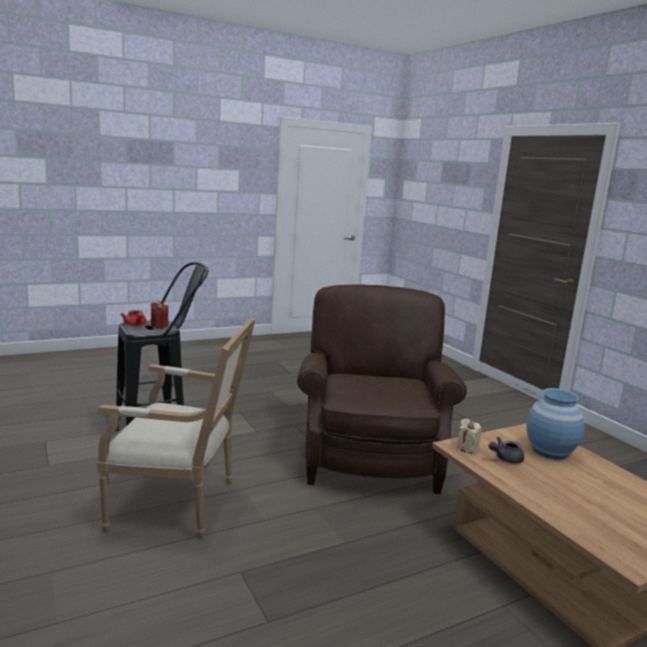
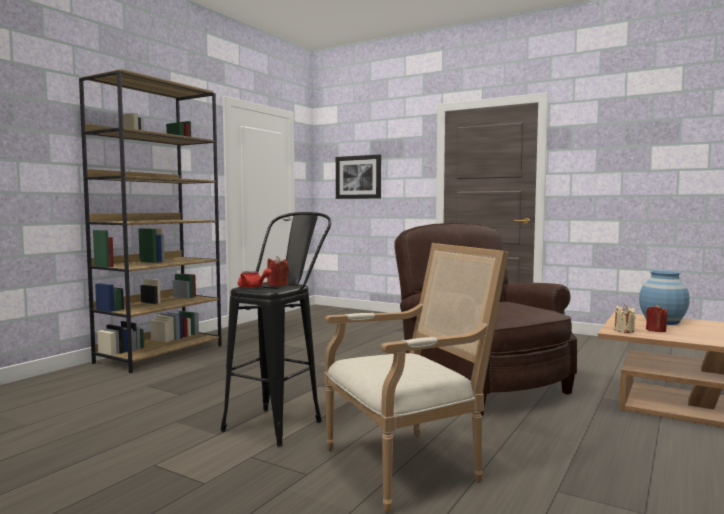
camera: 30 degrees left, 10 degrees down
(182, 350) = (160, 354): none -> brown bookcase
(428, 201) = (358, 177): none -> picture
(505, 459) = (656, 330): grey teapot -> red candle

